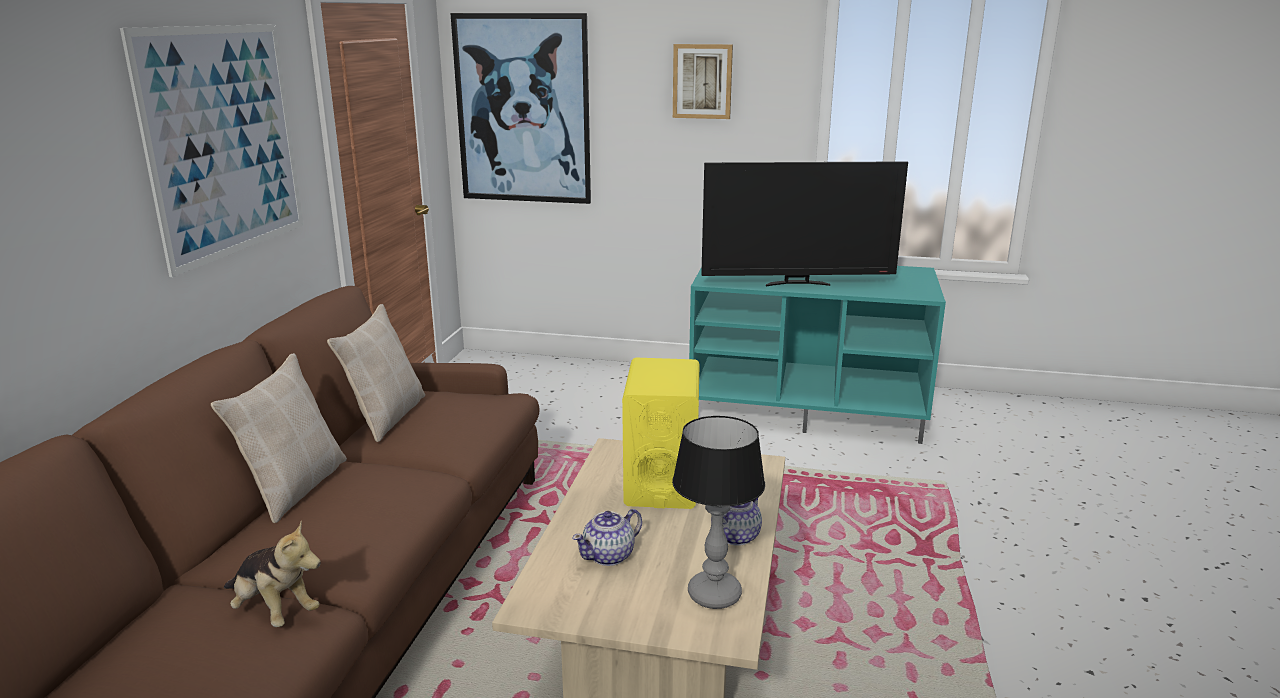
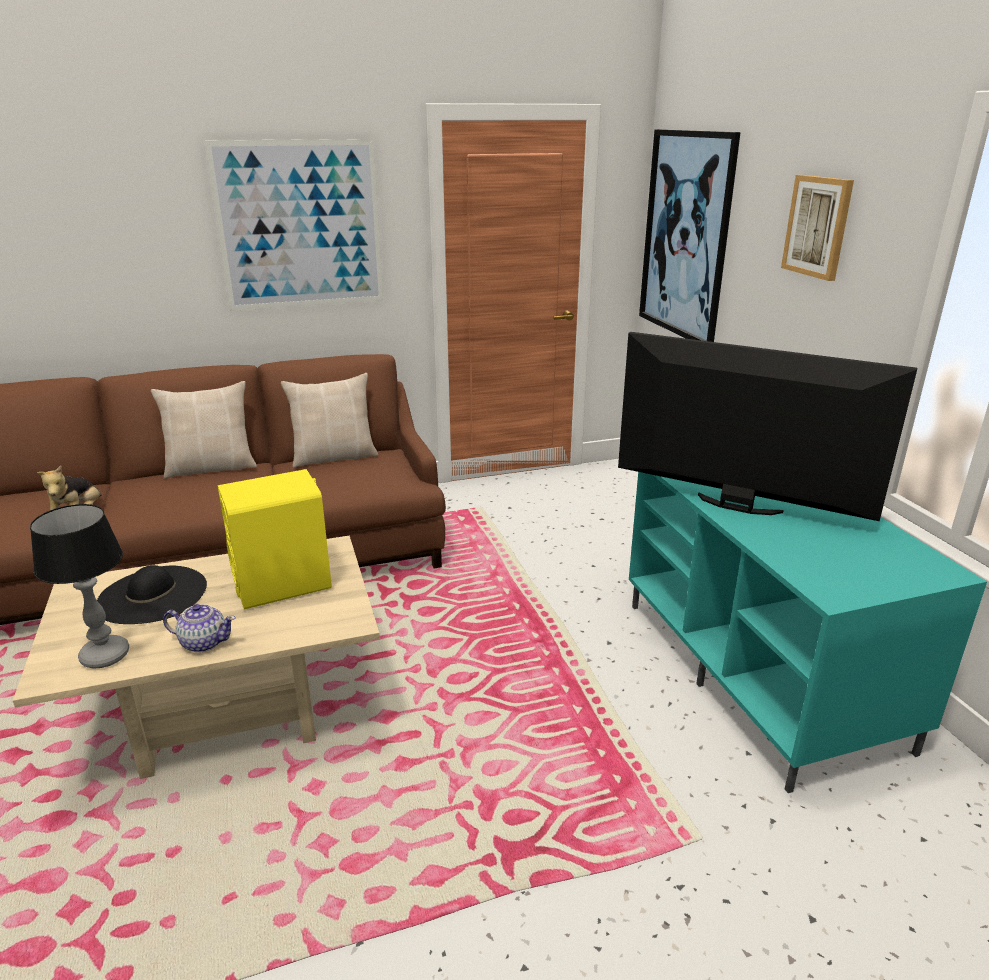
camera: 60 degrees right, 5 degrees up
(609, 556) = (152, 595): teapot -> black hat
(797, 283) = (737, 506): television -> television turned 150 degrees clockwise

